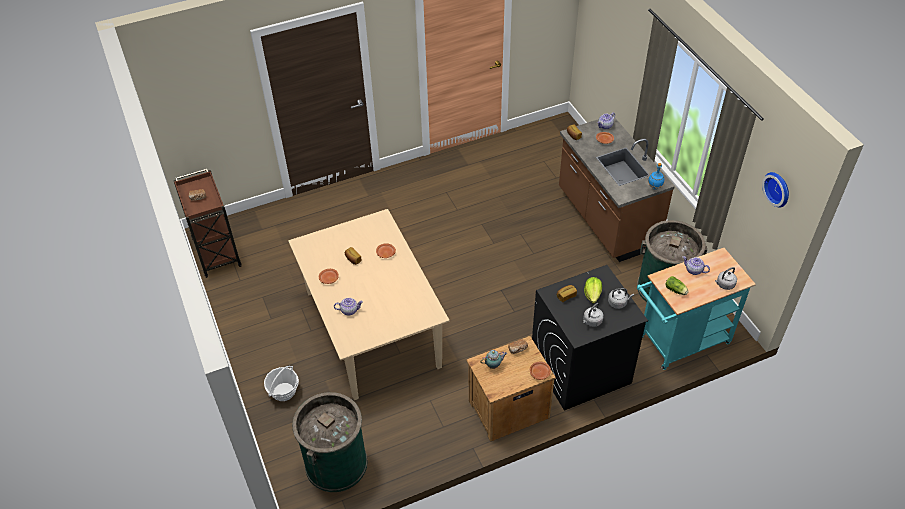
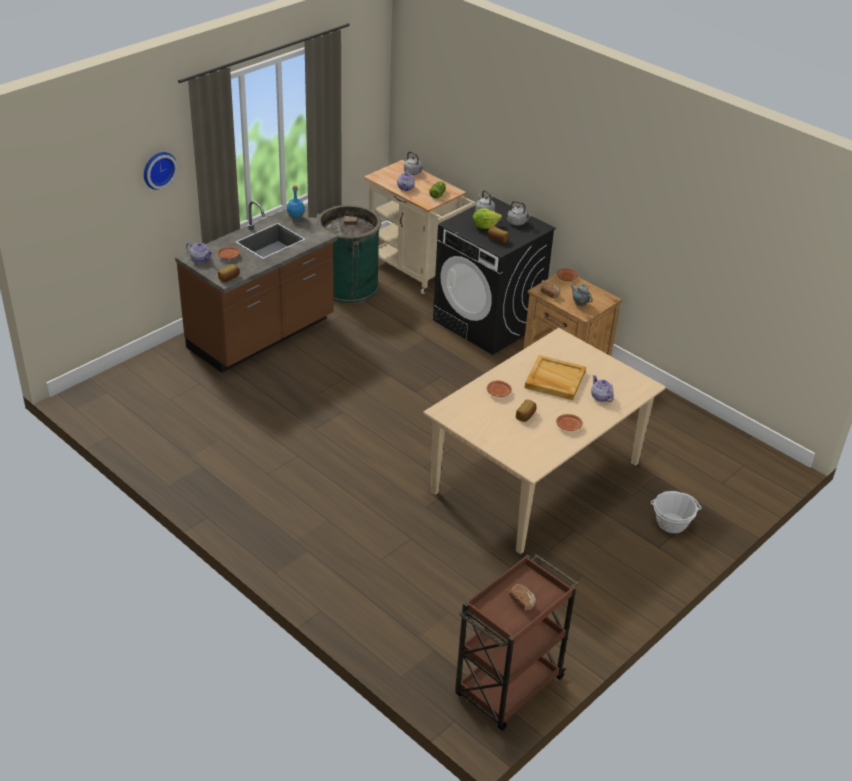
camera: 115 degrees left, 10 degrees down
(336, 463) = (717, 454): green trash can -> none
(383, 290) = (554, 380): none -> beige tray
(679, 343) = (416, 272): turquoise cart -> beige cart
(778, 188) = (364, 75): wall clock -> wall clock (158, 169)

